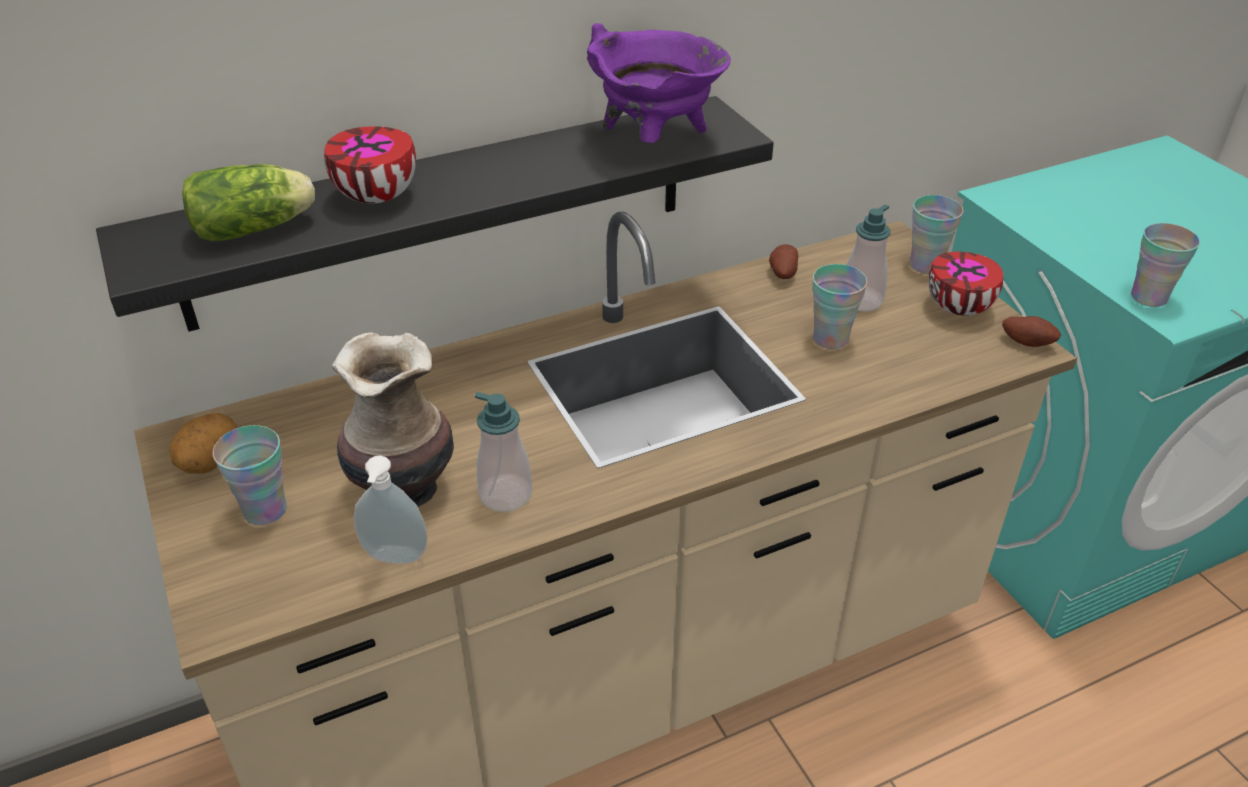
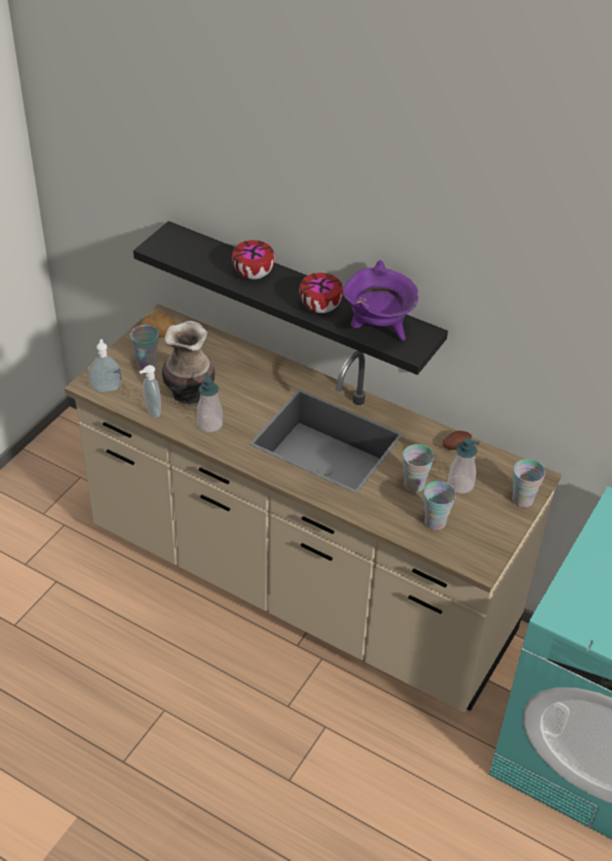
camera: 55 degrees right, 5 degrees up
(257, 228) = (203, 257): lettuce -> none
(260, 597) = (106, 387): none -> soap dispenser
(960, 309) = (491, 526): bowl -> bowl (320, 308)
(1027, 342) = (485, 563): potato -> none
(1148, 297) = (568, 599): cup -> cup (435, 522)

